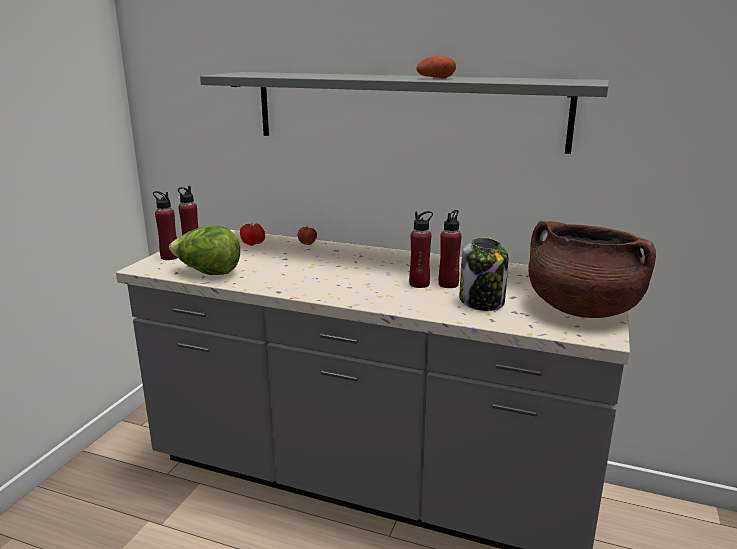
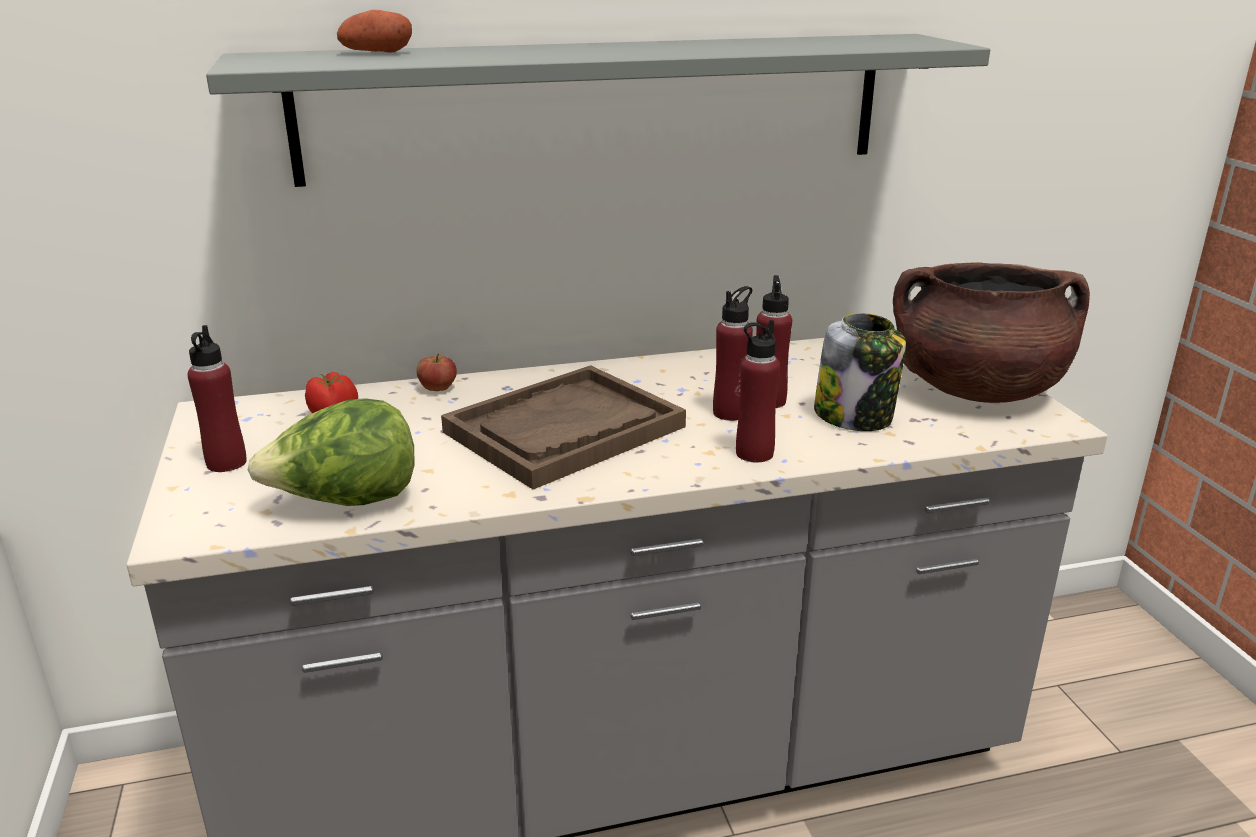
camera: 35 degrees left, 5 degrees up
(170, 257) = (202, 492): red bottle -> red bottle (754, 453)
(331, 271) = (564, 430): none -> brown tray
(435, 78) = (695, 48): potato -> potato (376, 53)

